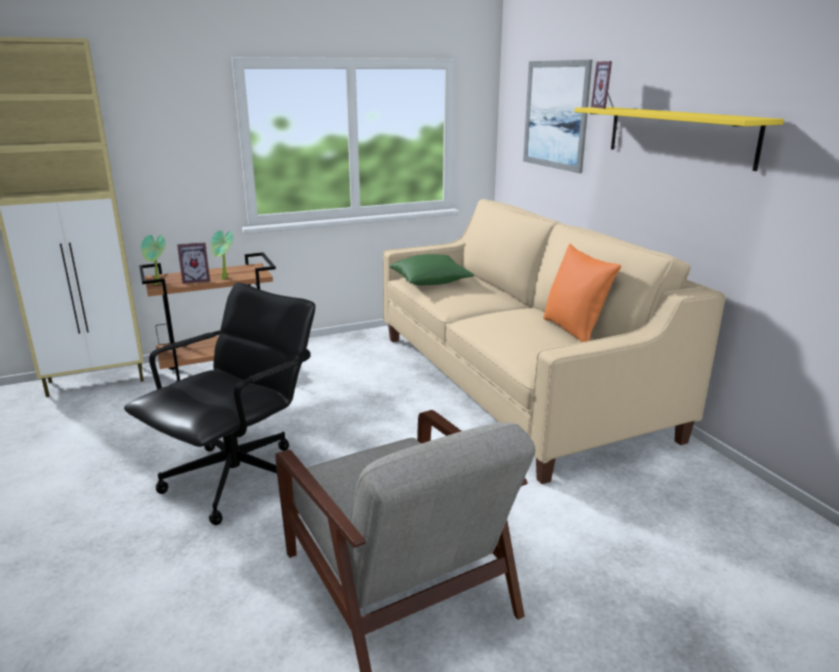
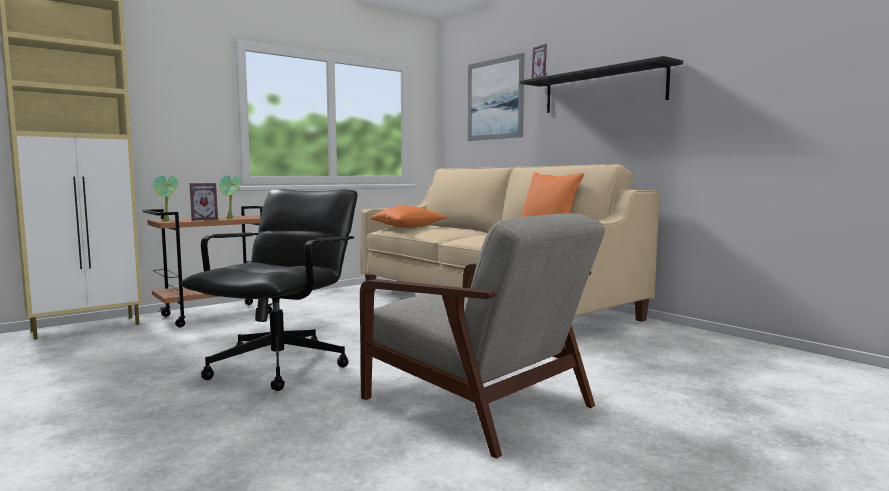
camera: 15 degrees left, 15 degrees down
(430, 281) = (408, 227): green pillow -> orange pillow
(678, 135) = (603, 90): yellow shelf -> black shelf

